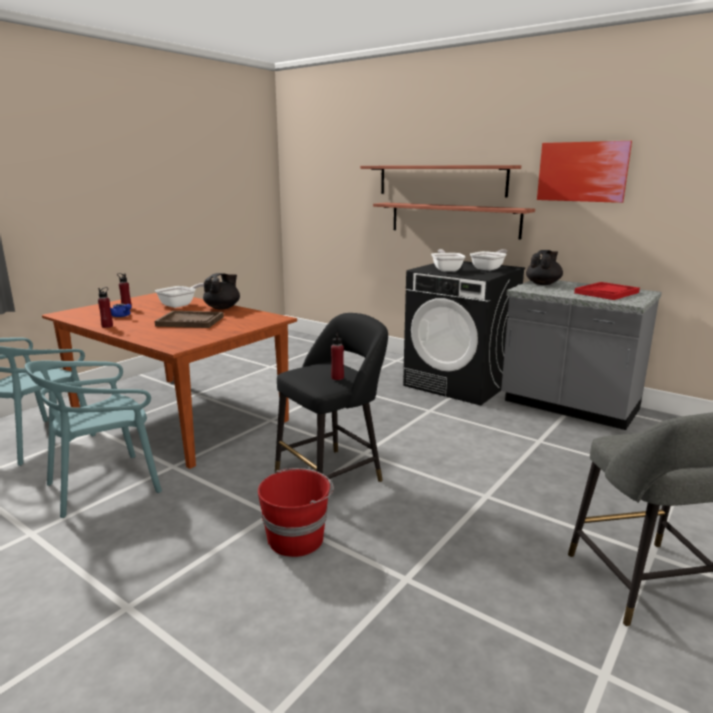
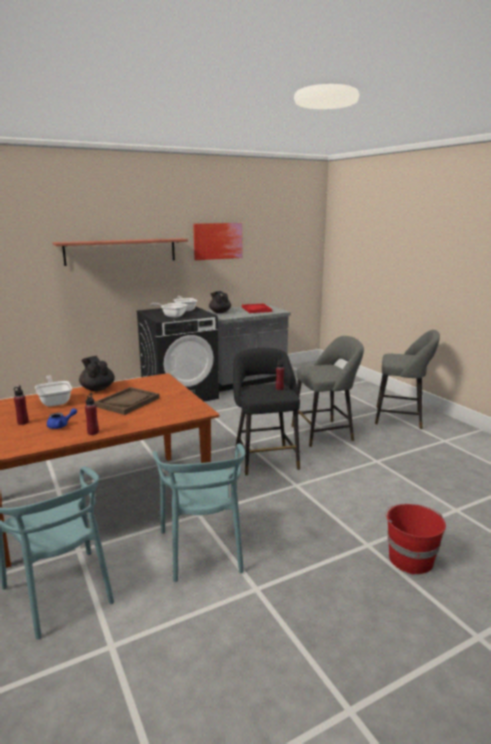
camera: 65 degrees left, 0 degrees up
(297, 538) = (328, 481): red bucket -> red bucket (410, 558)
(453, 220) = (136, 280): shelf -> none
(464, 506) = (325, 433): none -> grey stool

